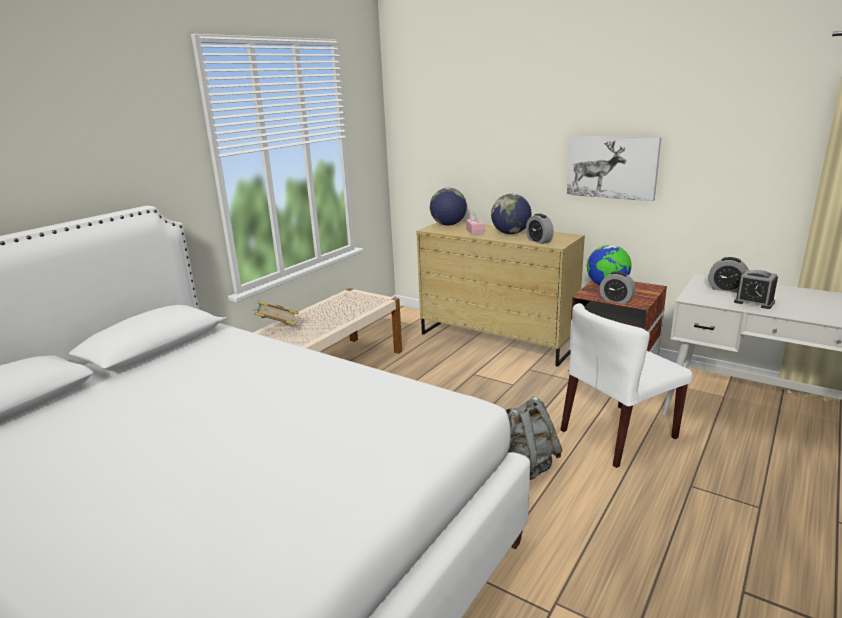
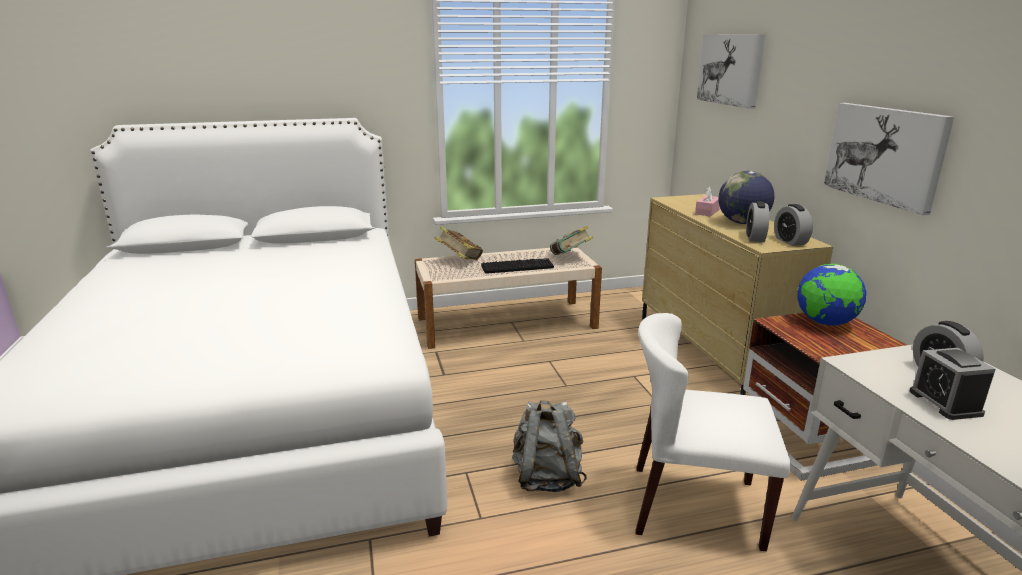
camera: 40 degrees right, 0 degrees up
(337, 318) = (517, 266): none -> keyboard
(364, 298) = (570, 257): none -> book
(448, 119) = (731, 69): none -> picture
(448, 225) = (696, 199): globe -> none
(616, 300) = (801, 341): alarm clock -> alarm clock (790, 241)

